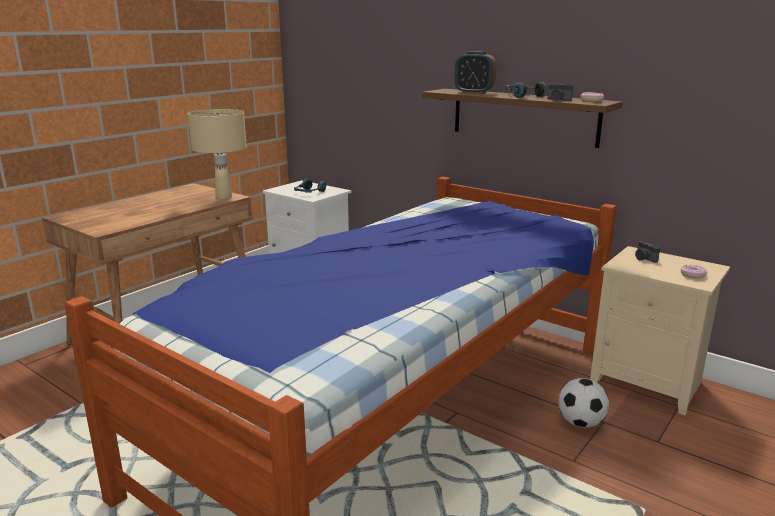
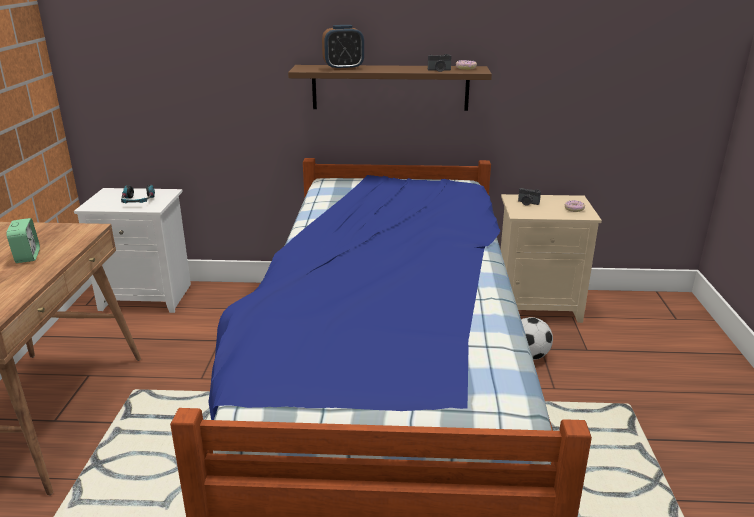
camera: 35 degrees left, 5 degrees up
(175, 204) = (27, 256): none -> alarm clock
(224, 197) = (79, 232): beige table lamp -> none
(523, 95) = (396, 67): headphones -> none

